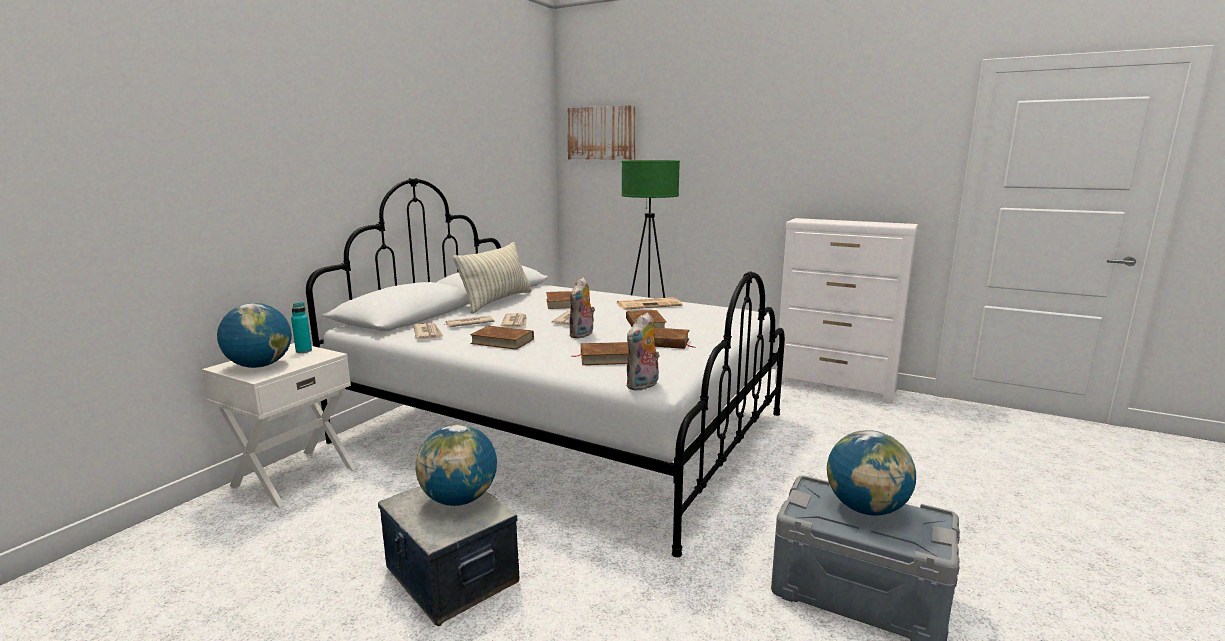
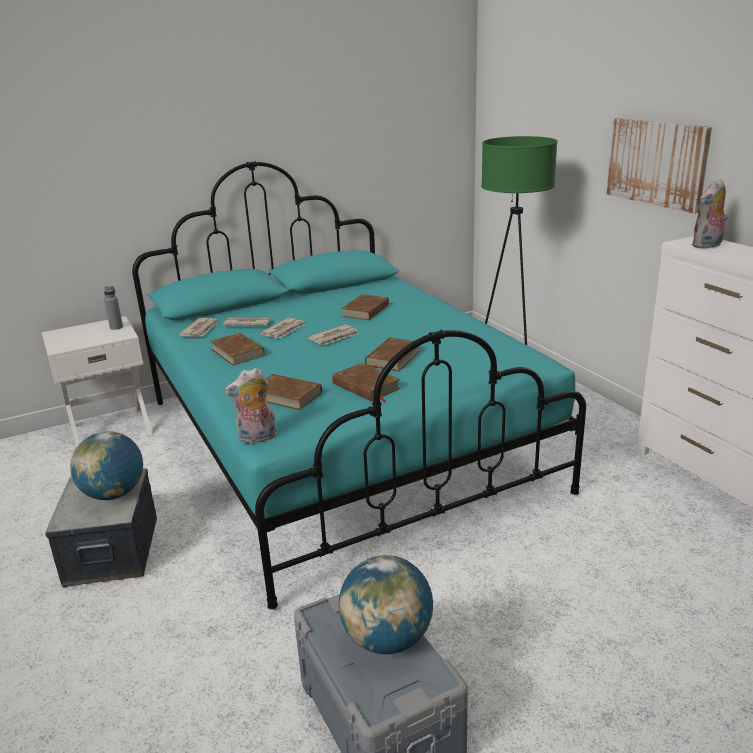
camera: 35 degrees right, 10 degrees up
(260, 365) = (73, 337): globe -> none
(304, 351) = (116, 327): turquoise bottle -> grey bottle
(497, 301) = (315, 297): pillow -> none
(564, 428) = (340, 443): white bed -> turquoise bed
(582, 335) = (313, 359): plush toy -> plush toy (707, 246)
(601, 133) = (514, 91): picture -> picture (657, 163)
(649, 304) = (448, 329): newspaper -> none

